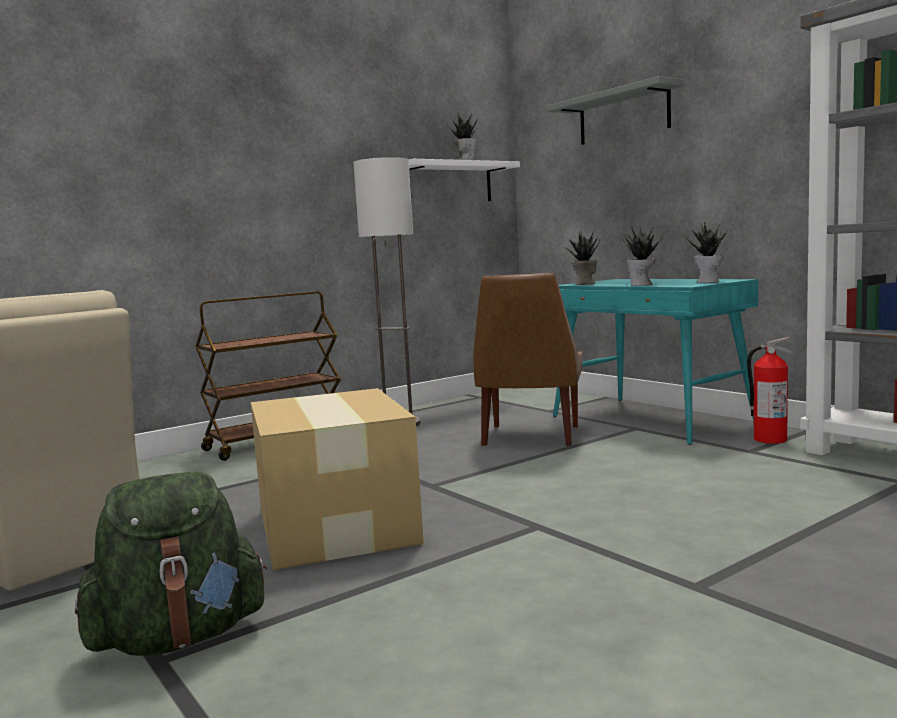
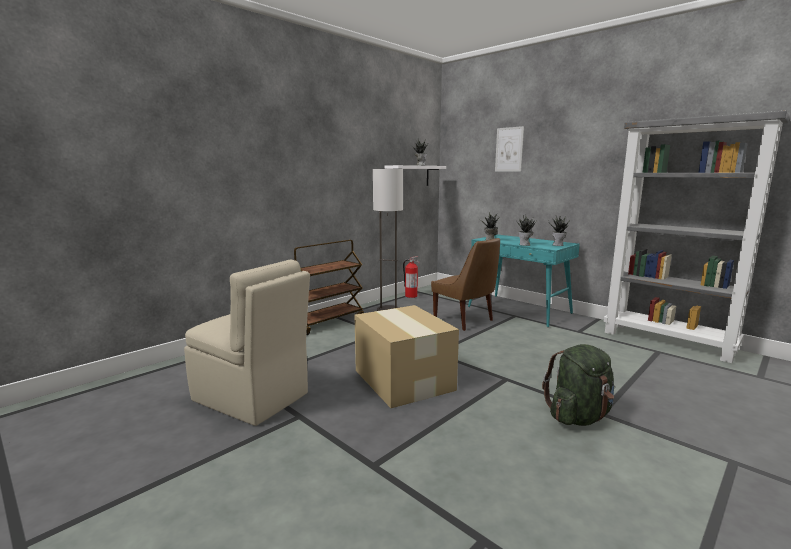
camera: 10 degrees left, 5 degrees up
(179, 638) = (373, 451): green backpack -> green backpack (578, 416)
(530, 437) = (465, 321): brown chair -> brown chair turned 45 degrees counterclockwise
(623, 115) = (509, 149): grey shelf -> picture
(769, 439) = (583, 324): fire extinguisher -> fire extinguisher (411, 296)

